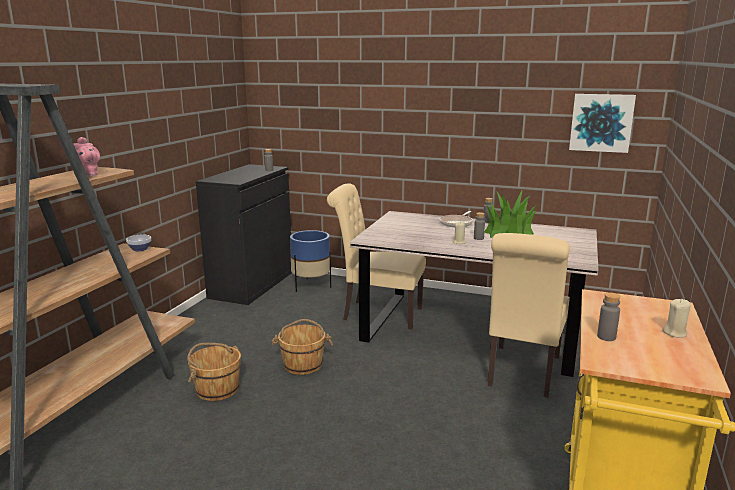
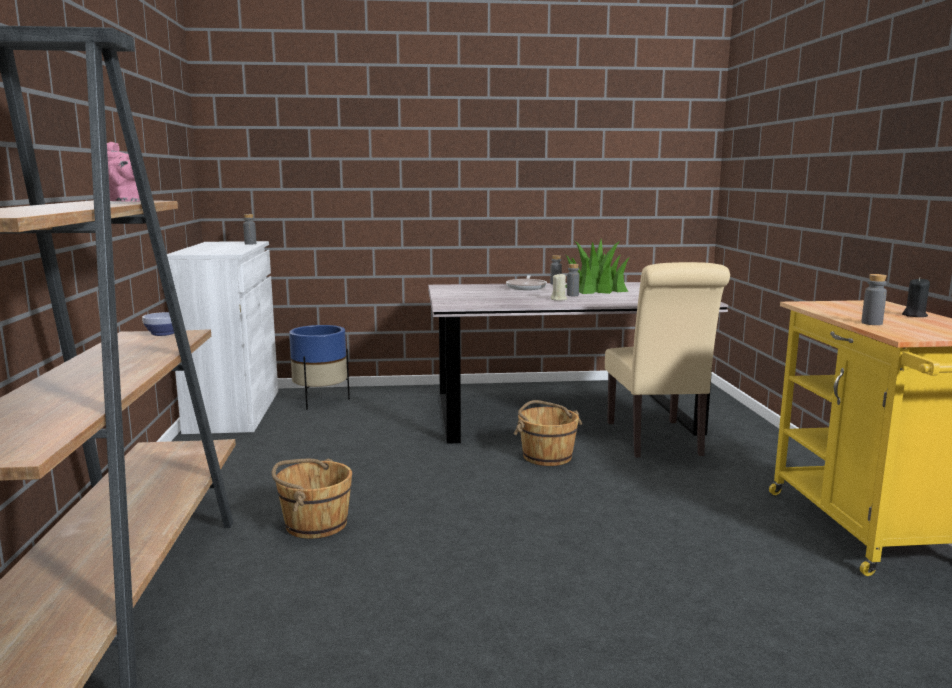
camera: 25 degrees left, 5 degrees down
(252, 284) = (234, 411): black cabinet -> white cabinet
(303, 364) = (403, 477): brown bucket -> brown bucket (546, 456)
(377, 313) = (438, 415): beige chair -> none
(601, 122) = (656, 166): picture -> none
(675, 333) = (914, 315): beige candle -> black candle

